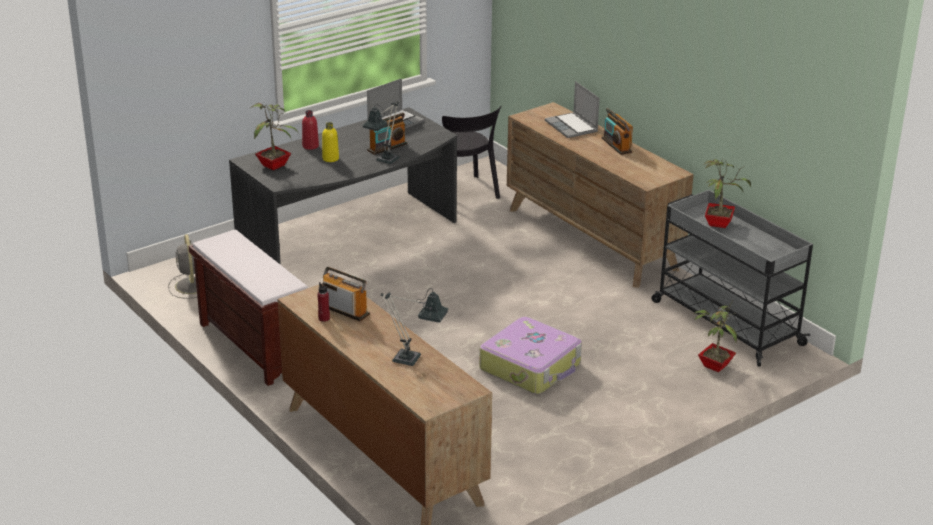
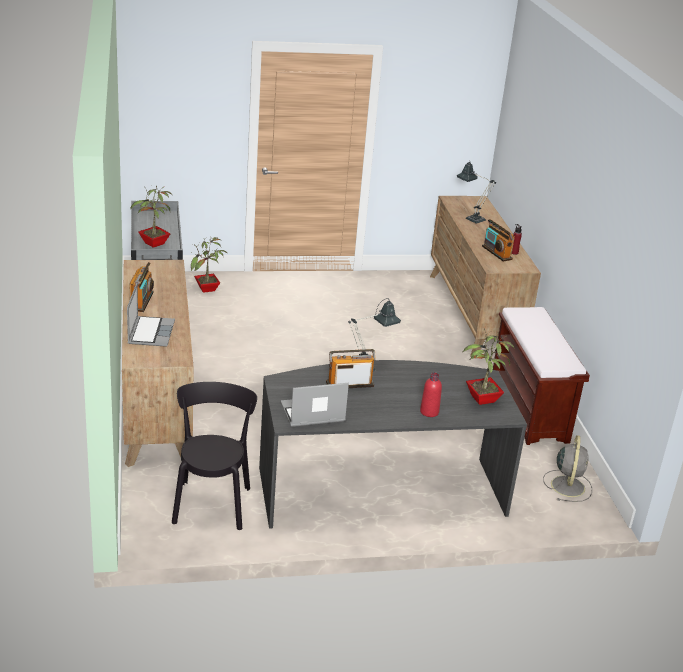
camera: 155 degrees left, 0 degrees up
(330, 158) = (418, 389): yellow bottle -> none
(531, 367) = (329, 327): suitcase -> none

